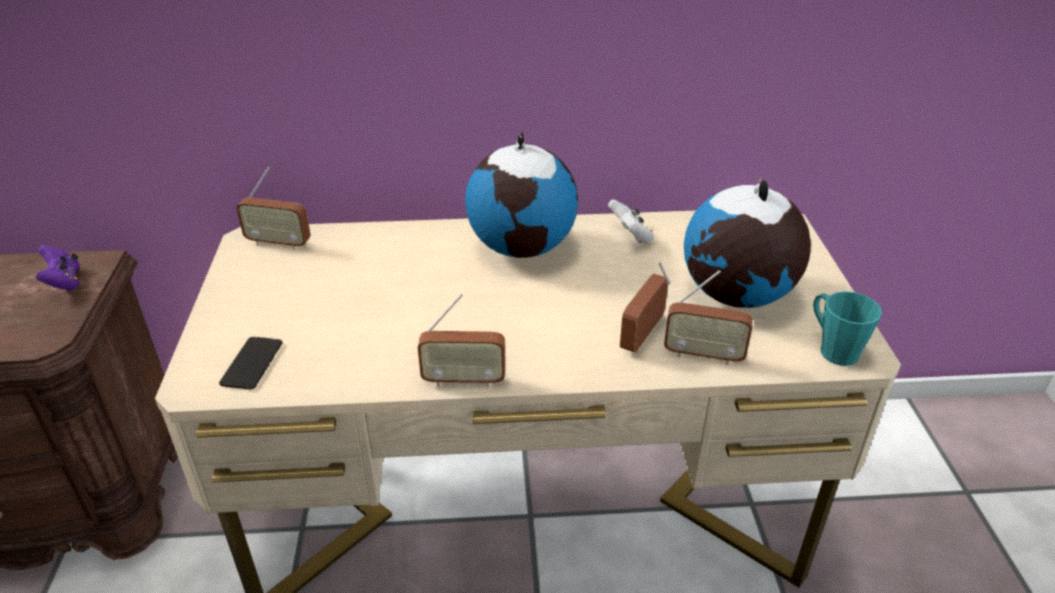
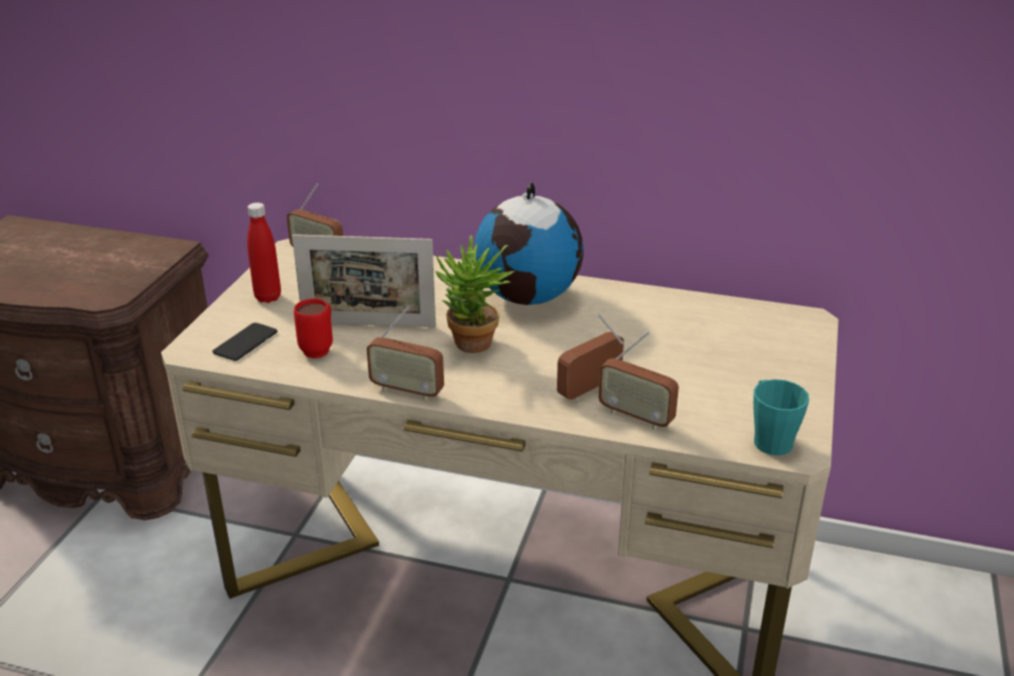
camera: 20 degrees right, 5 degrees down
(64, 282) = (142, 258): purple game controller -> none
(249, 303) = (268, 297): none -> red bottle
(341, 351) = (320, 348): none -> red mug
(378, 311) = (368, 324): none -> picture frame
(502, 315) = (473, 348): none -> potted plant
(631, 236) = (640, 306): white game controller -> none
(736, 296) = (706, 376): globe -> none

